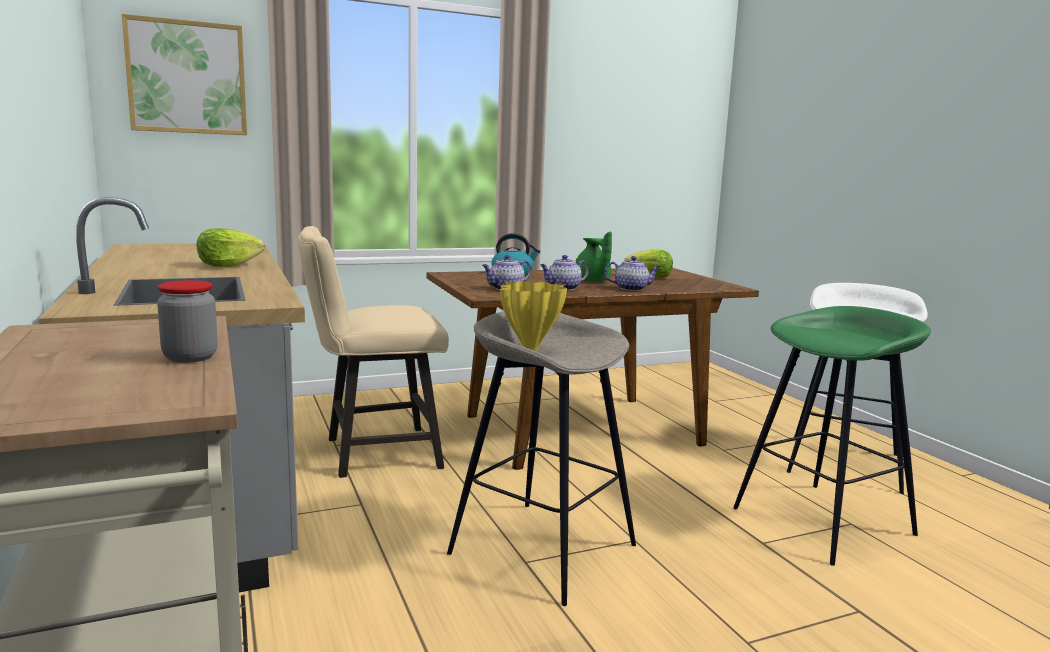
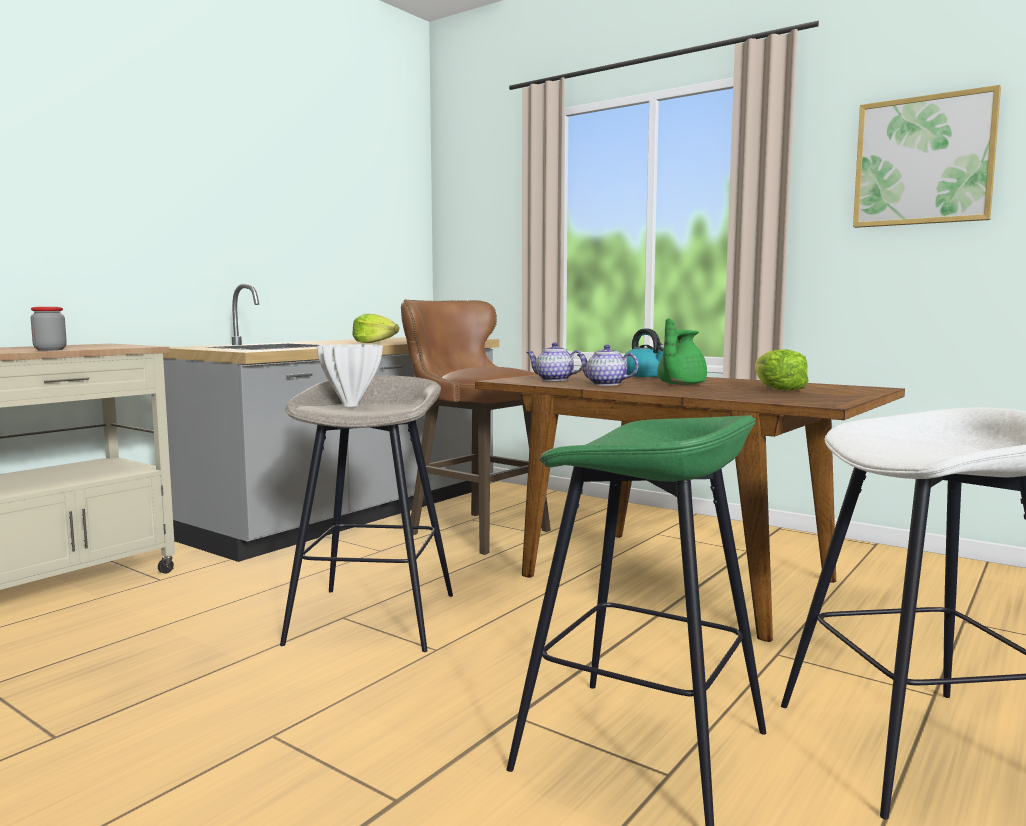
camera: 60 degrees right, 5 degrees down
(187, 77) = (482, 207): picture -> picture (923, 161)
(373, 453) = (474, 531): beige chair -> brown stool
(531, 348) = (351, 405): yellow vase -> white vase
(632, 289) = (673, 391): teapot -> none

